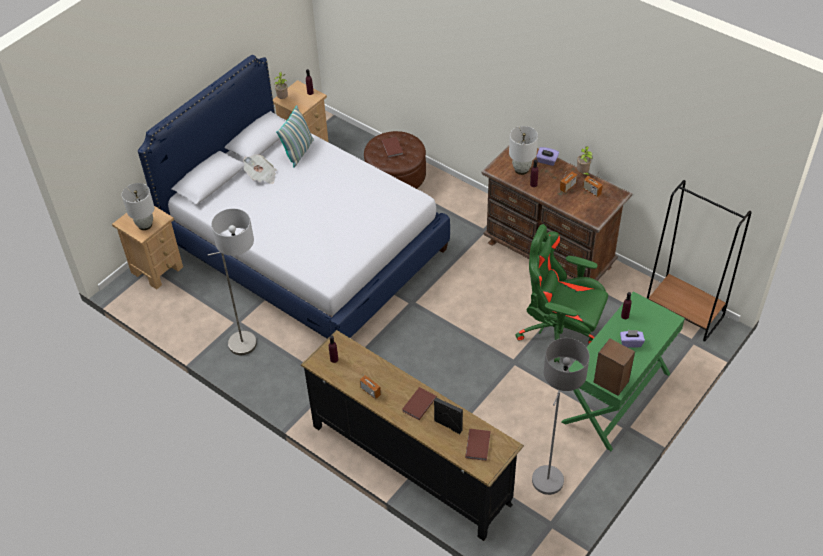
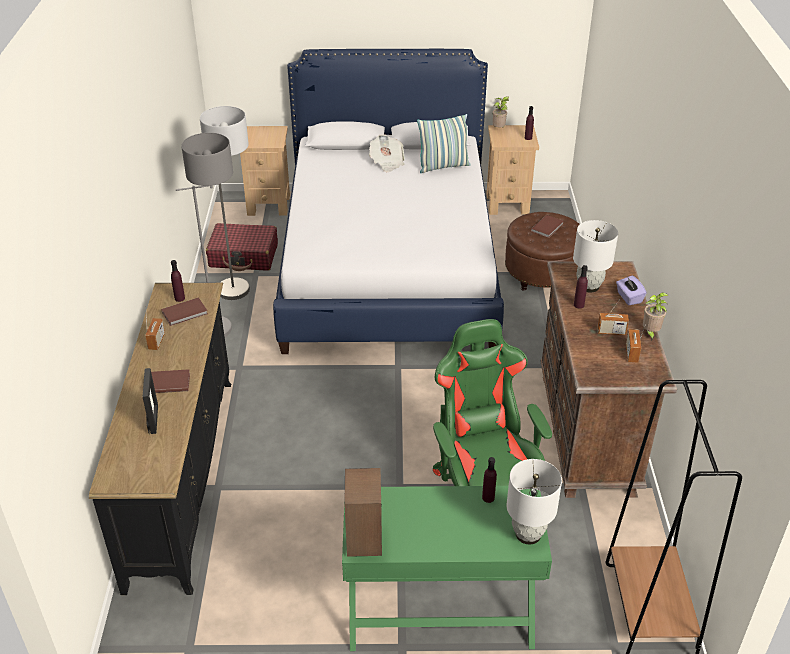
camera: 50 degrees right, 10 degrees down
(145, 225) = (258, 140): white table lamp -> white table lamp (528, 534)
(207, 317) = (244, 256): none -> red suitcase
(478, 445) = (144, 457): brown book -> brown book (185, 313)
(550, 473) = (266, 606): grey floor lamp -> grey floor lamp (225, 328)
(631, 342) = (449, 525): purple tissue box -> none

